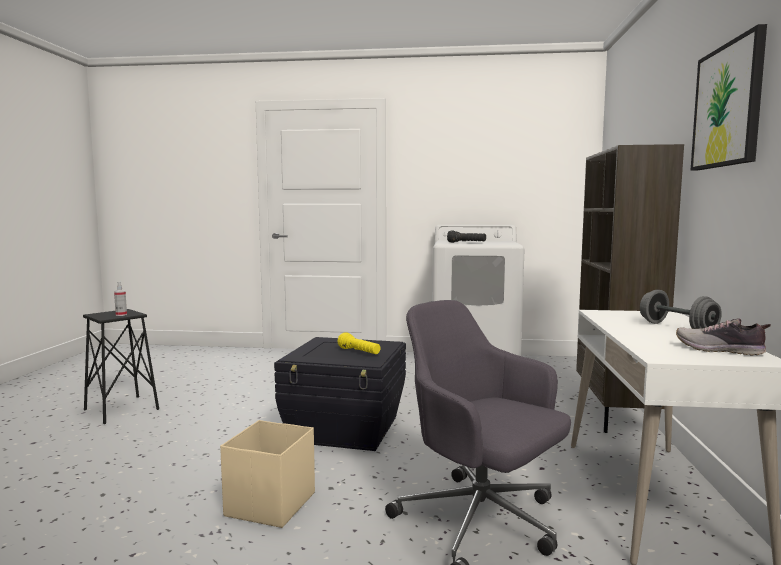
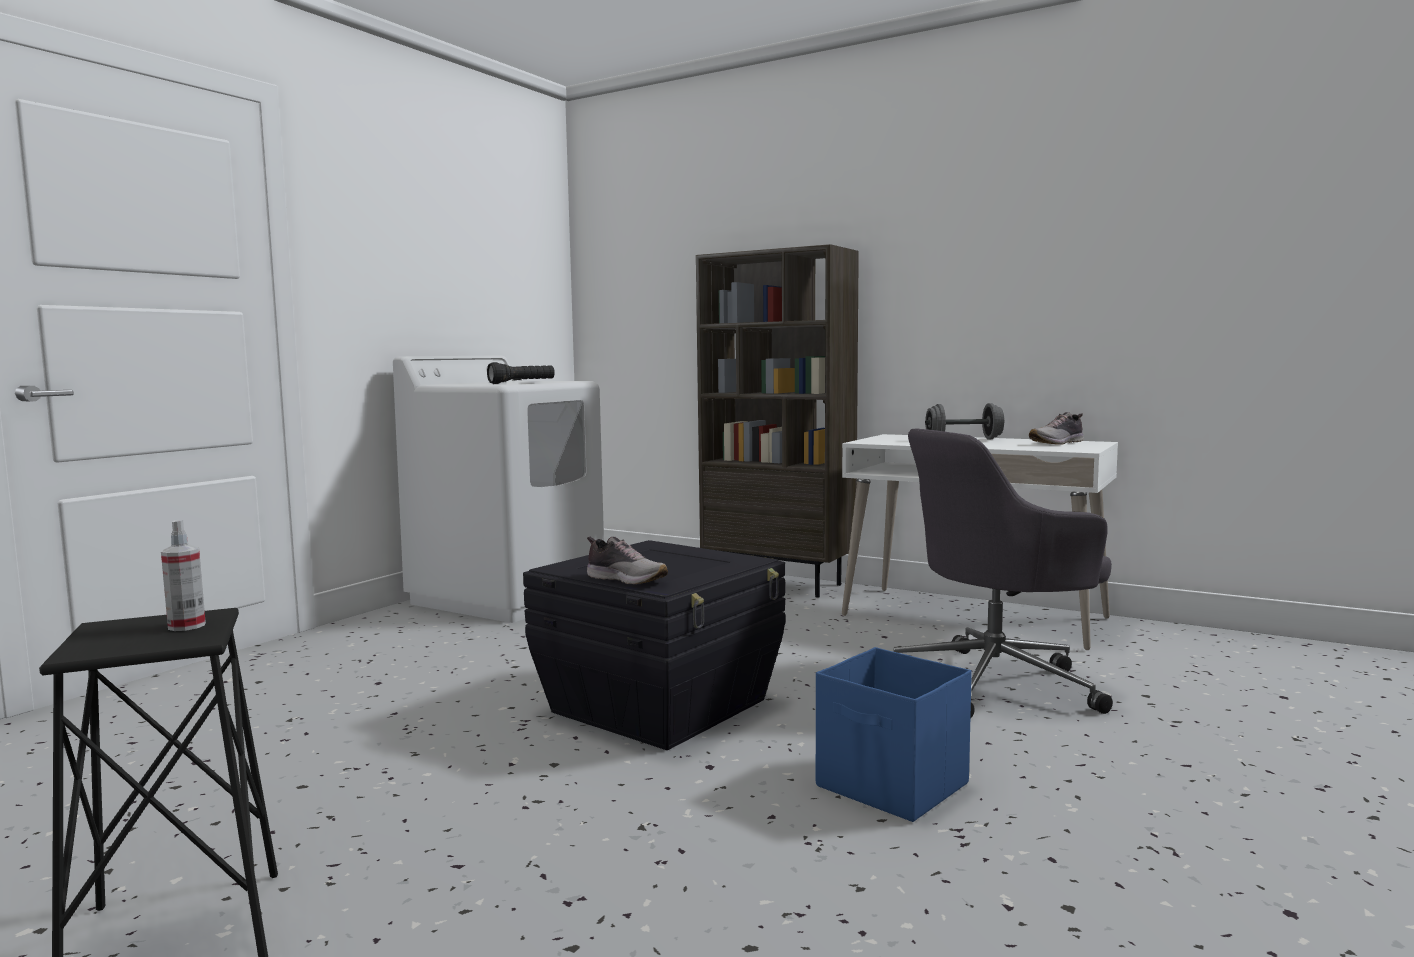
camera: 65 degrees left, 0 degrees up
(269, 505) = (893, 786): beige storage box -> blue storage box
(305, 351) = (626, 579): none -> shoe
(359, 352) = (683, 559): yellow flashlight -> none
(728, 106) = (941, 217): picture -> none

